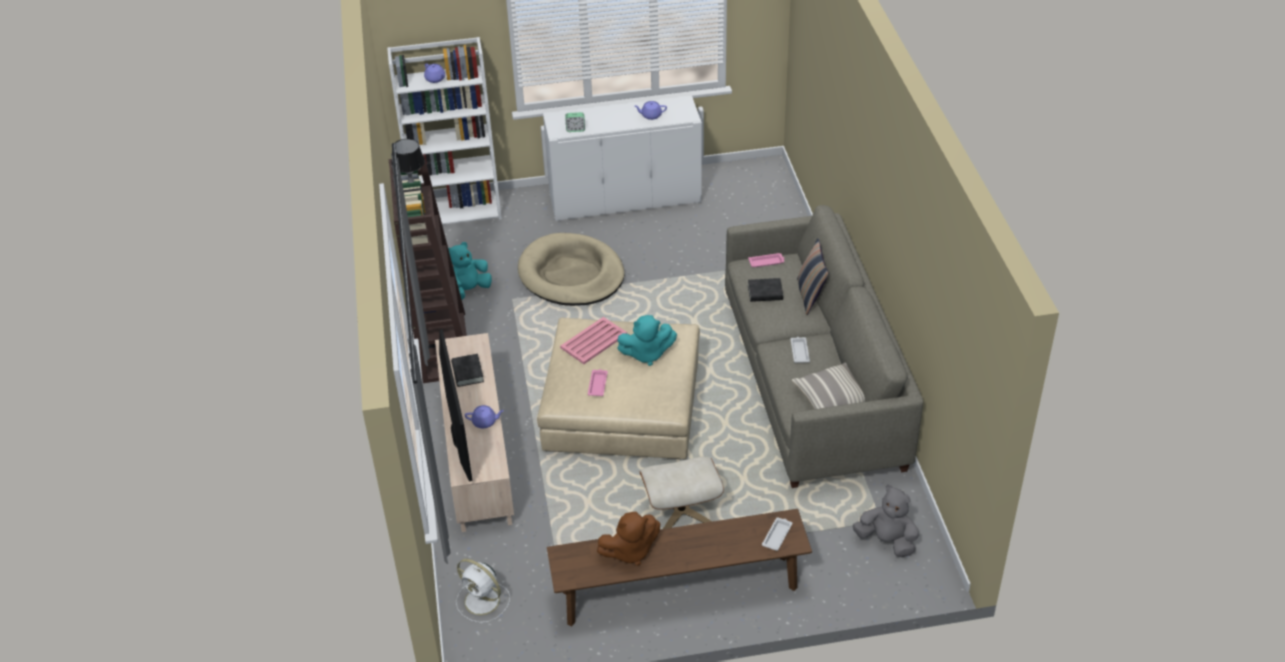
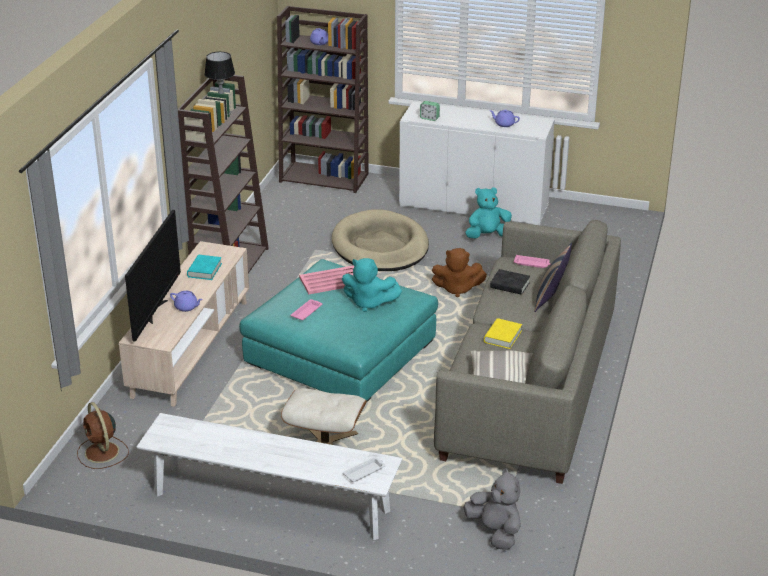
camera: 25 degrees right, 10 degrees down
(457, 210) = (325, 177): white bookcase -> brown bookcase
(467, 373) = (204, 270): black book -> turquoise book
(469, 291) = (285, 234): turquoise plush toy -> turquoise plush toy (487, 236)
(483, 601) = (102, 453): white fan -> brown fan
(622, 407) = (340, 352): beige ottoman -> turquoise ottoman
(630, 551) = (225, 439): brown plush toy -> brown plush toy (457, 289)
(679, 590) = (271, 502): brown bench -> white bench
(799, 351) = (502, 336): white tray -> yellow book

